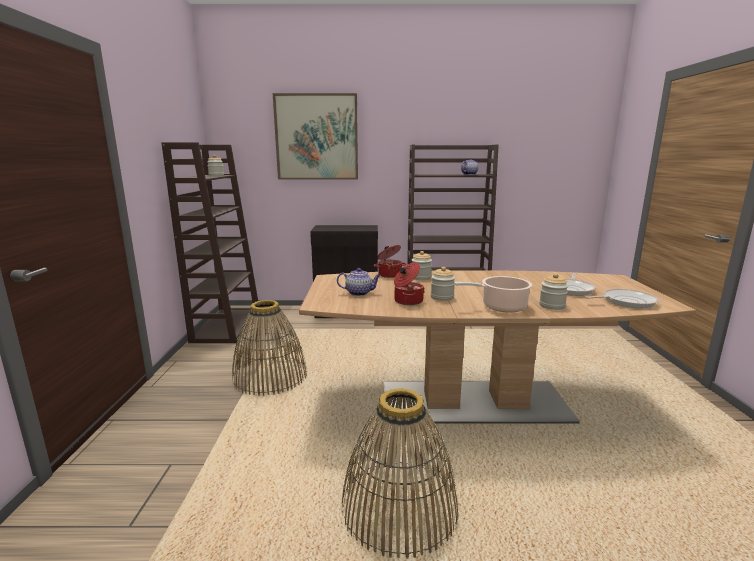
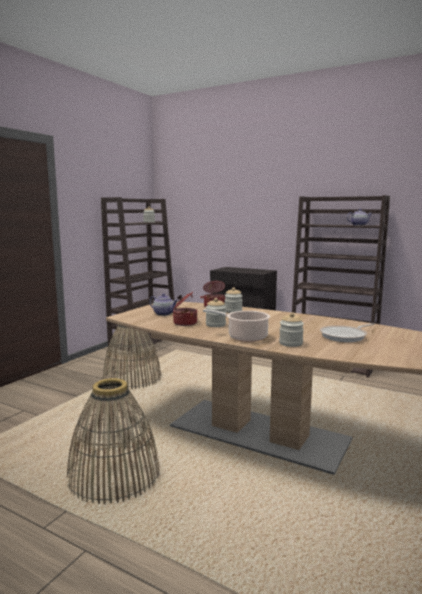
camera: 30 degrees right, 5 degrees down
(316, 137) = (231, 192): picture -> none
(625, 301) = (373, 352): frying pan -> none

